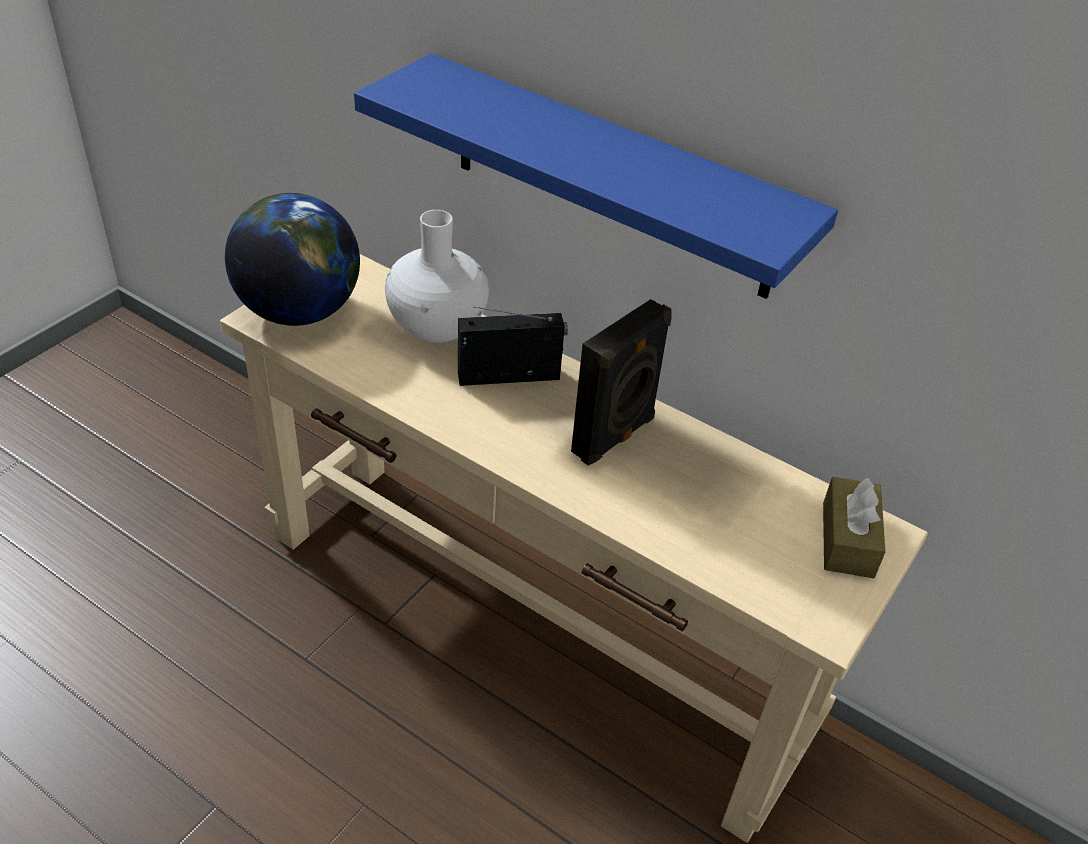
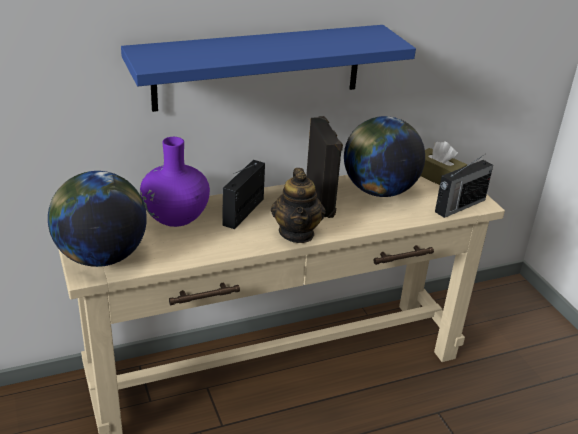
camera: 55 degrees left, 10 degrees down
(437, 326) = (175, 216): white vase -> purple vase
(509, 446) = (297, 233): none -> teapot
(718, 485) = (378, 191): none -> globe
(785, 599) = (459, 206): none -> radio

